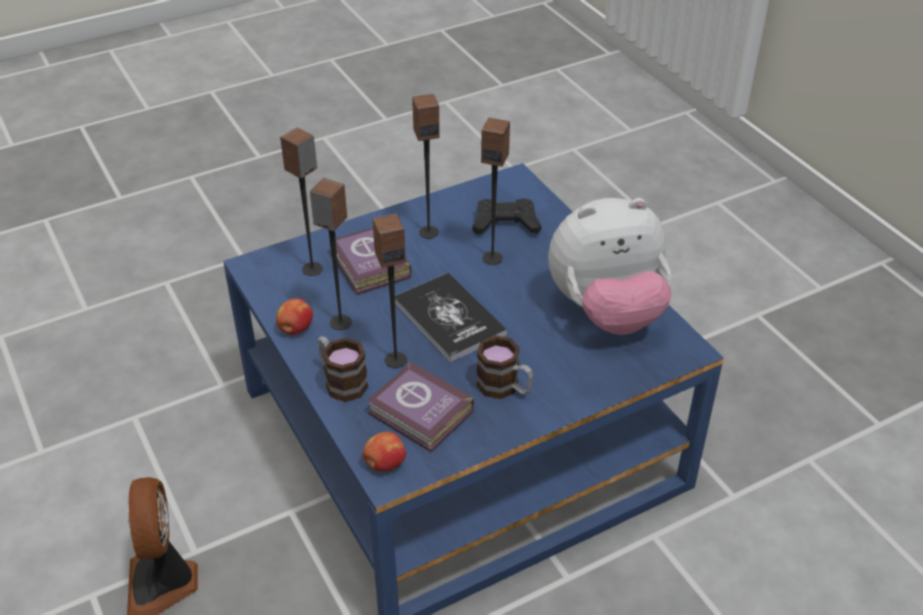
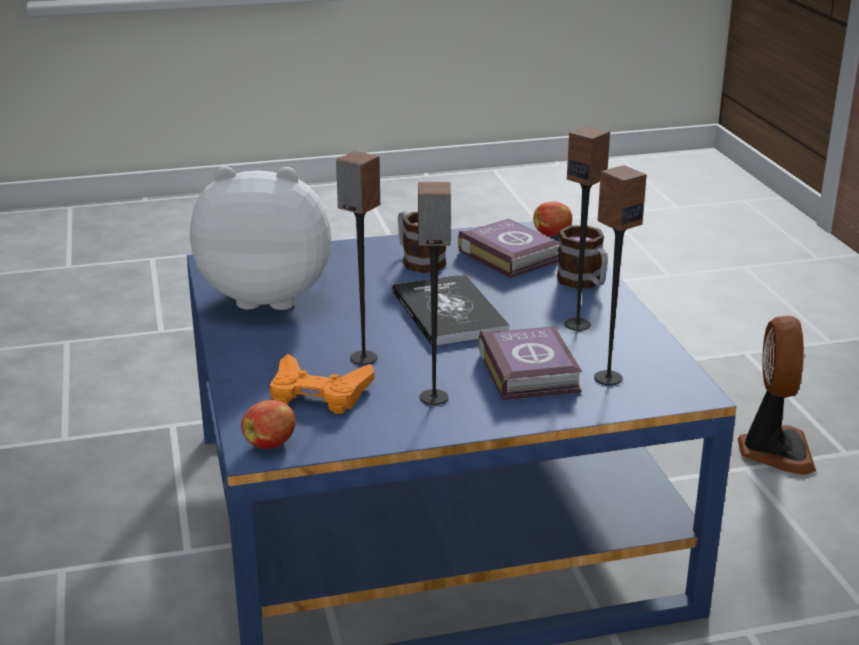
camera: 165 degrees left, 15 degrees down
(295, 329) = (632, 326): apple -> apple (270, 443)
(395, 359) = (522, 290): speaker -> none
(505, 223) = (318, 393): black game controller -> orange game controller

